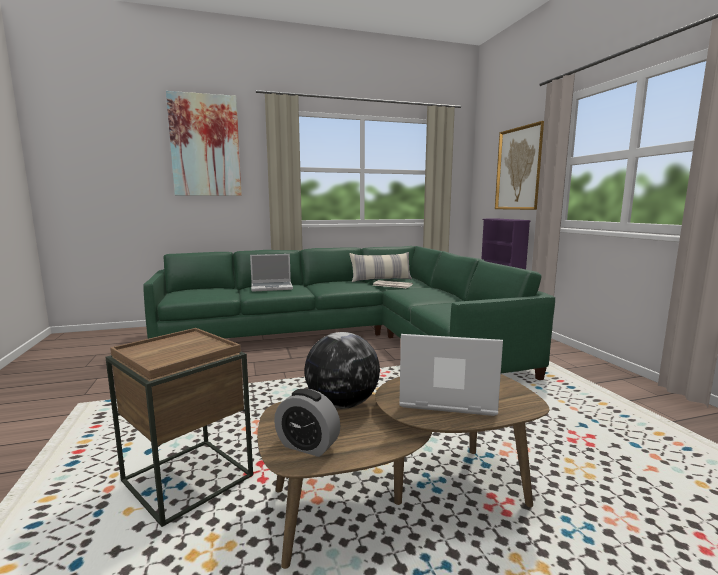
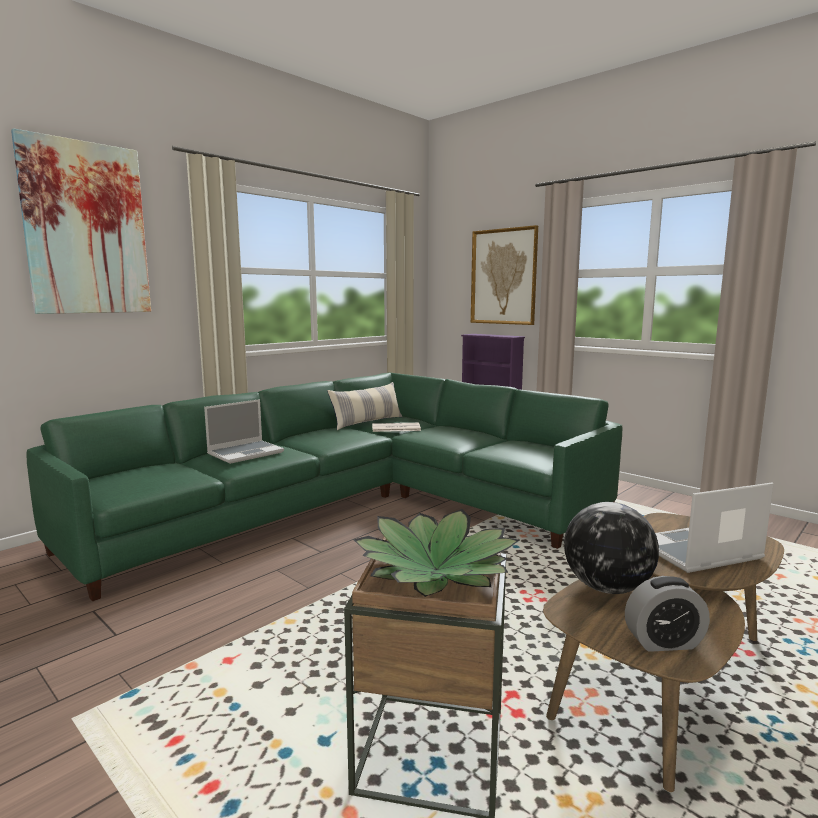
camera: 30 degrees left, 0 degrees up
(176, 349) = (435, 569): none -> potted plant

